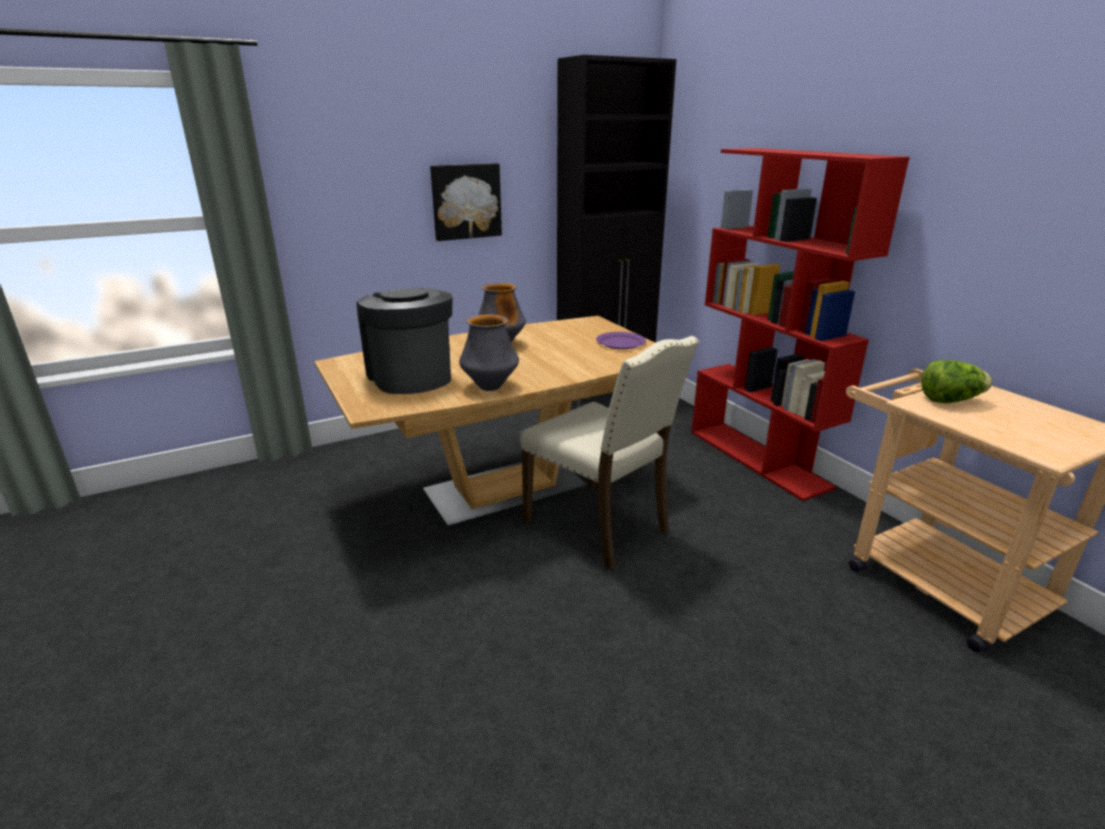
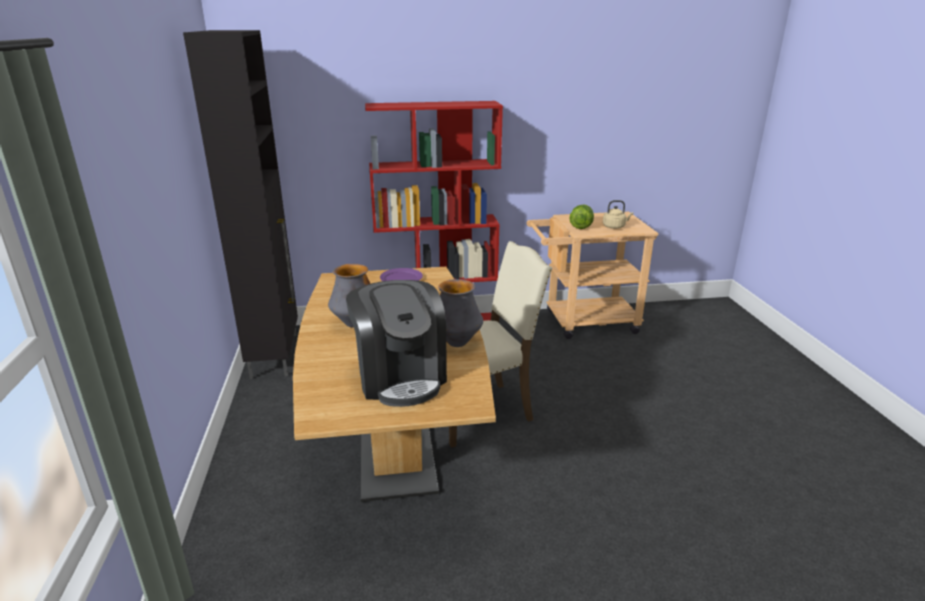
camera: 70 degrees left, 0 degrees up
(410, 376) = (400, 377): coffee machine -> coffee machine turned 105 degrees counterclockwise
(466, 201) = (171, 207): picture -> none
(1004, 427) = (615, 227): none -> beige kettle

